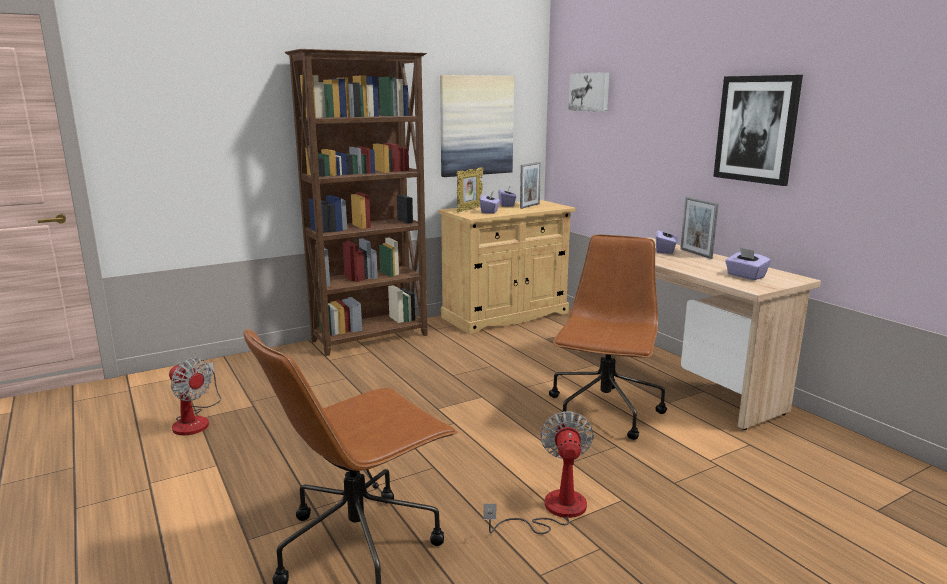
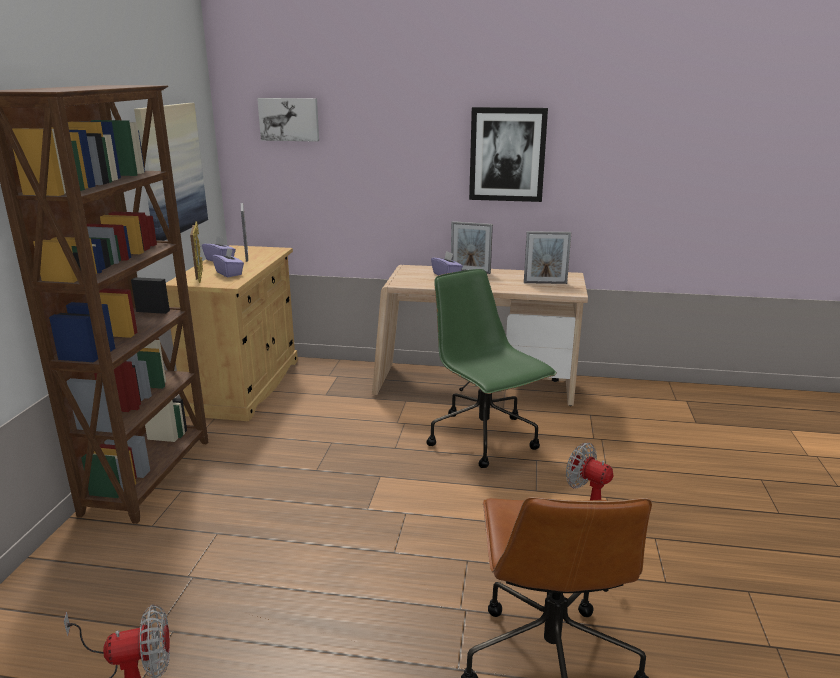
camera: 50 degrees left, 5 degrees up
(604, 413) = (484, 439): brown office chair -> green office chair
(745, 276) = (545, 283): purple tissue box -> picture frame

